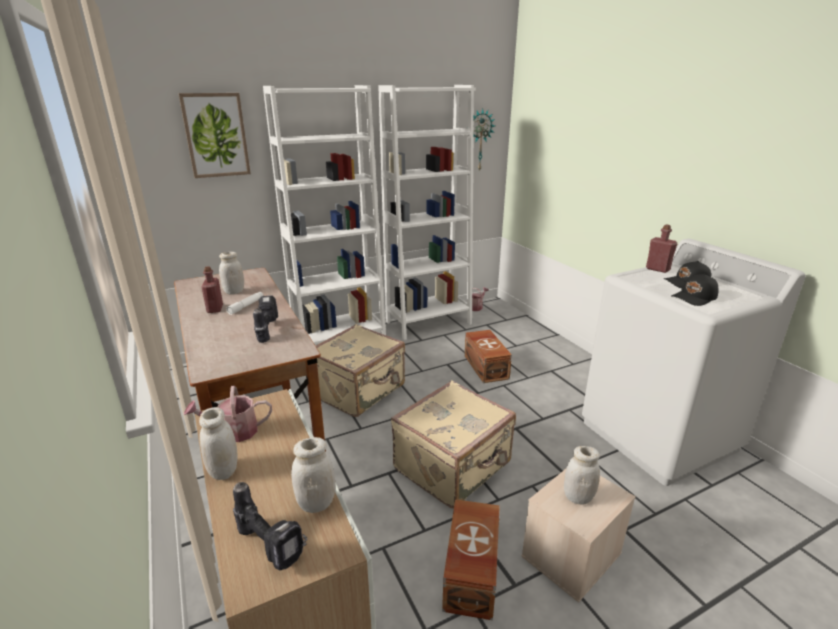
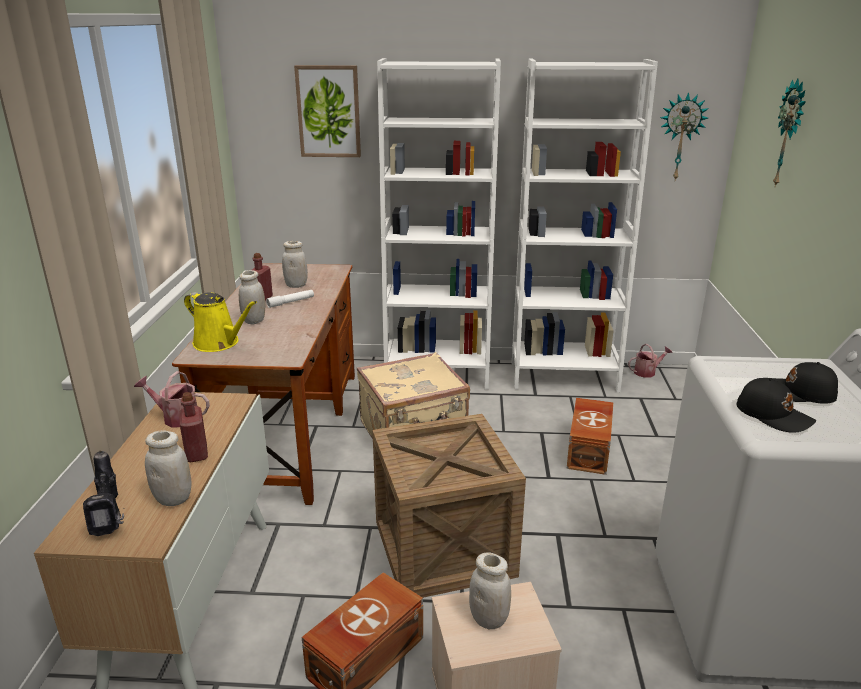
camera: 30 degrees right, 0 degrees up
(219, 354) = (219, 343): none -> yellow watering can
(224, 471) = (138, 446): white jar -> white jar (254, 321)
(265, 330) = (280, 330): power drill -> none
(454, 467) = (443, 548): beige suitcase -> crate
(572, 129) = (790, 134): none -> wall clock
(657, 269) = (785, 364): red bottle -> red bottle (197, 453)
(695, 298) = (773, 415): black cap -> black cap turned 135 degrees counterclockwise

